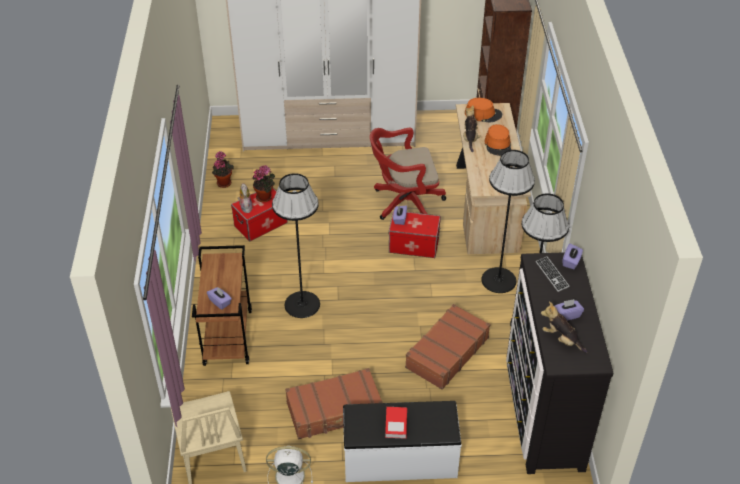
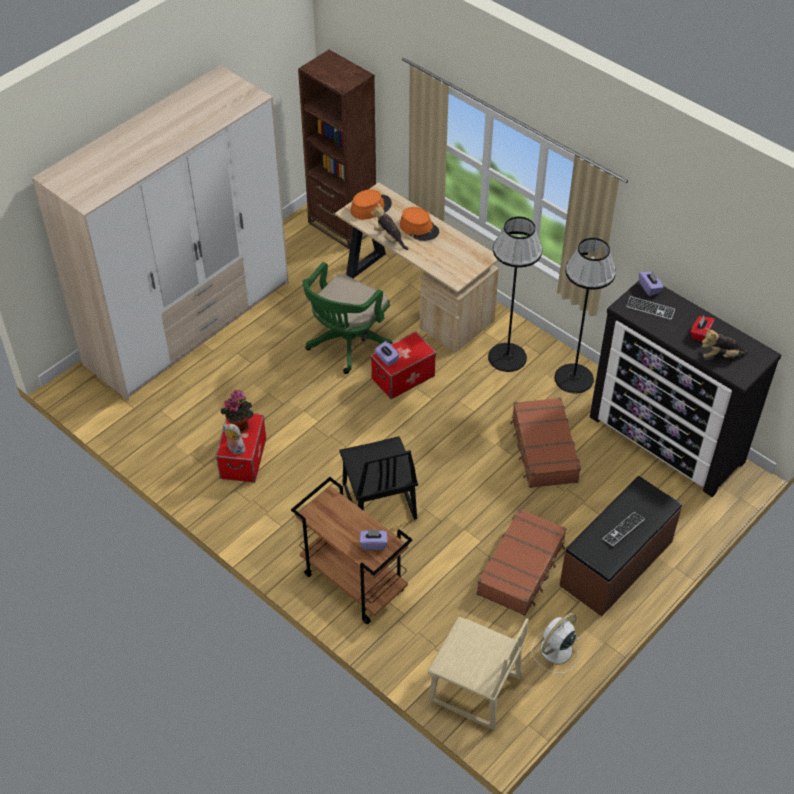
camera: 45 degrees left, 5 degrees up
(223, 182) = (151, 444): potted plant -> none
(302, 304) = (378, 502): black floor lamp -> black chair
(396, 424) = (623, 530): book -> keyboard
(400, 459) = (617, 564): white bench -> brown bench
(404, 203) = (346, 344): red office chair -> green office chair
(567, 315) = (700, 333): purple tissue box -> red tissue box

